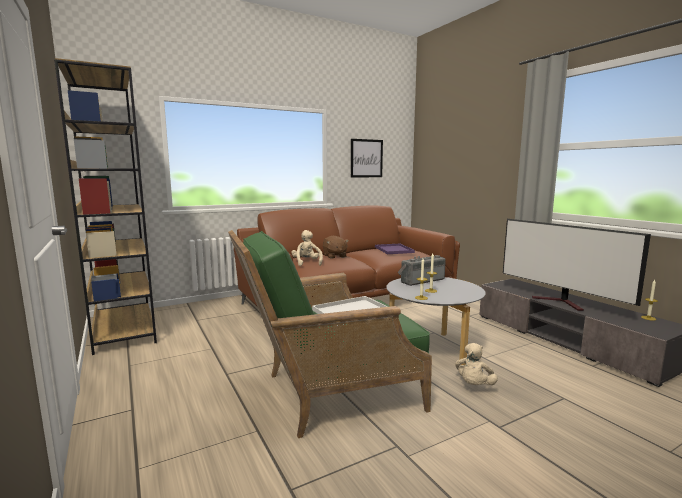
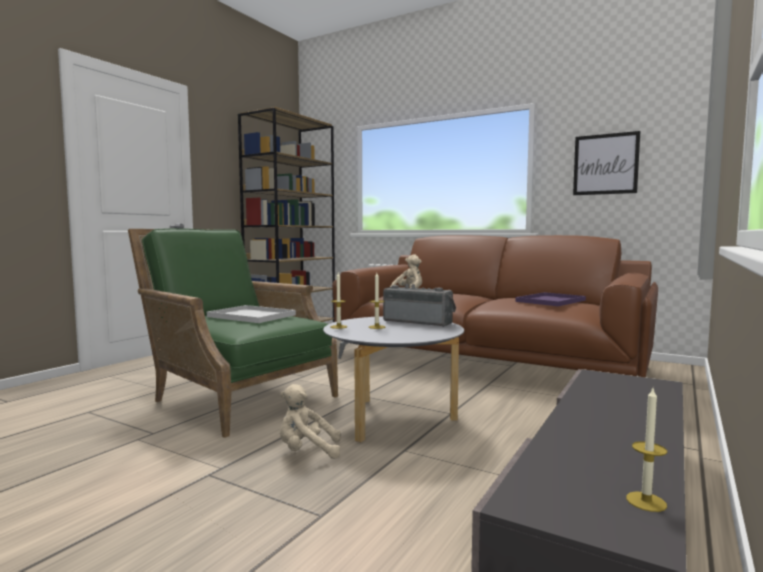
camera: 60 degrees right, 5 degrees down
(334, 256) = (455, 294): brown plush toy -> none
(562, 302) = (587, 419): television -> none

